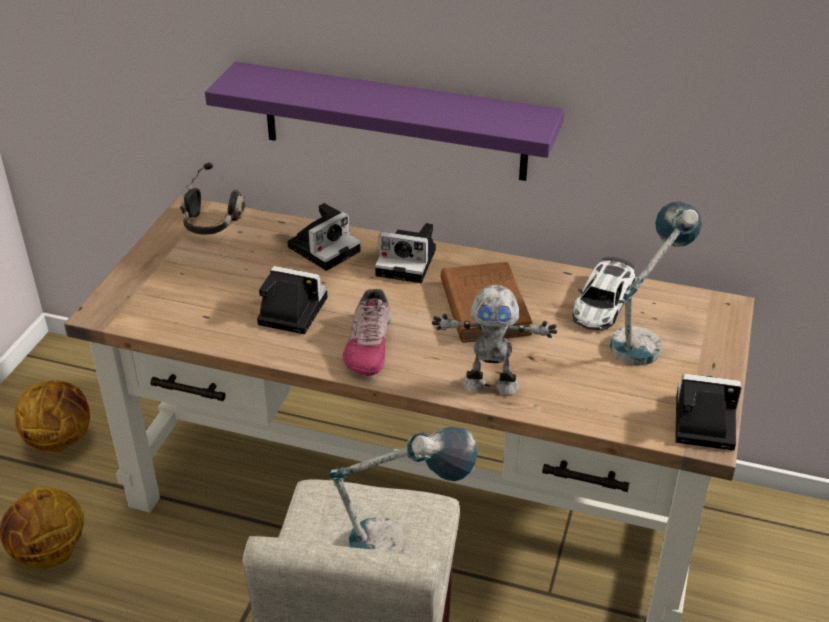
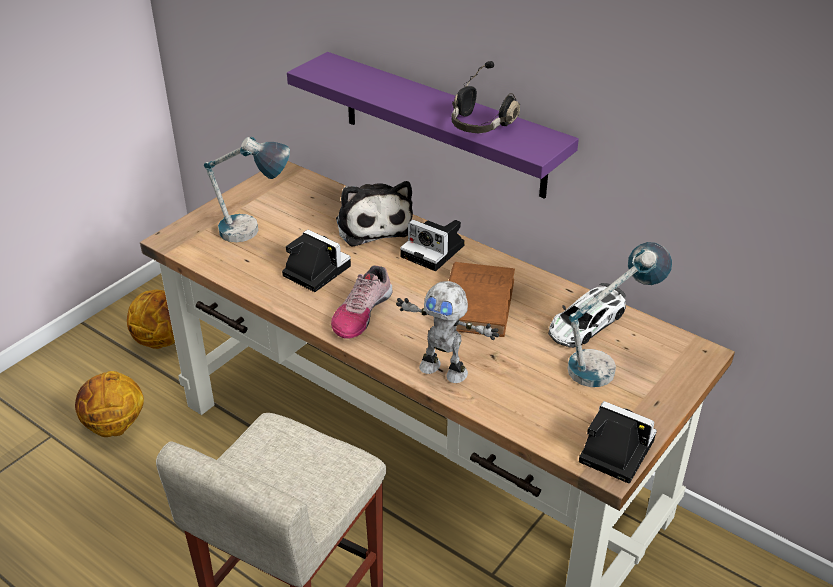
camera: 20 degrees right, 0 degrees up
(211, 224) = (293, 186): black headphones -> black headphones (480, 125)
(325, 247) = (373, 224): camera -> plush toy
(402, 546) = (314, 487): table lamp -> table lamp (254, 234)

